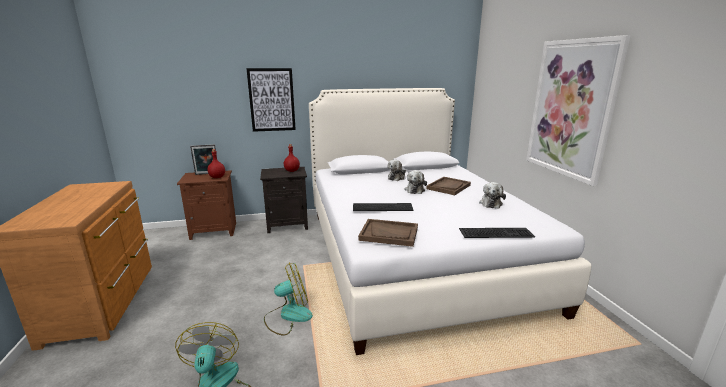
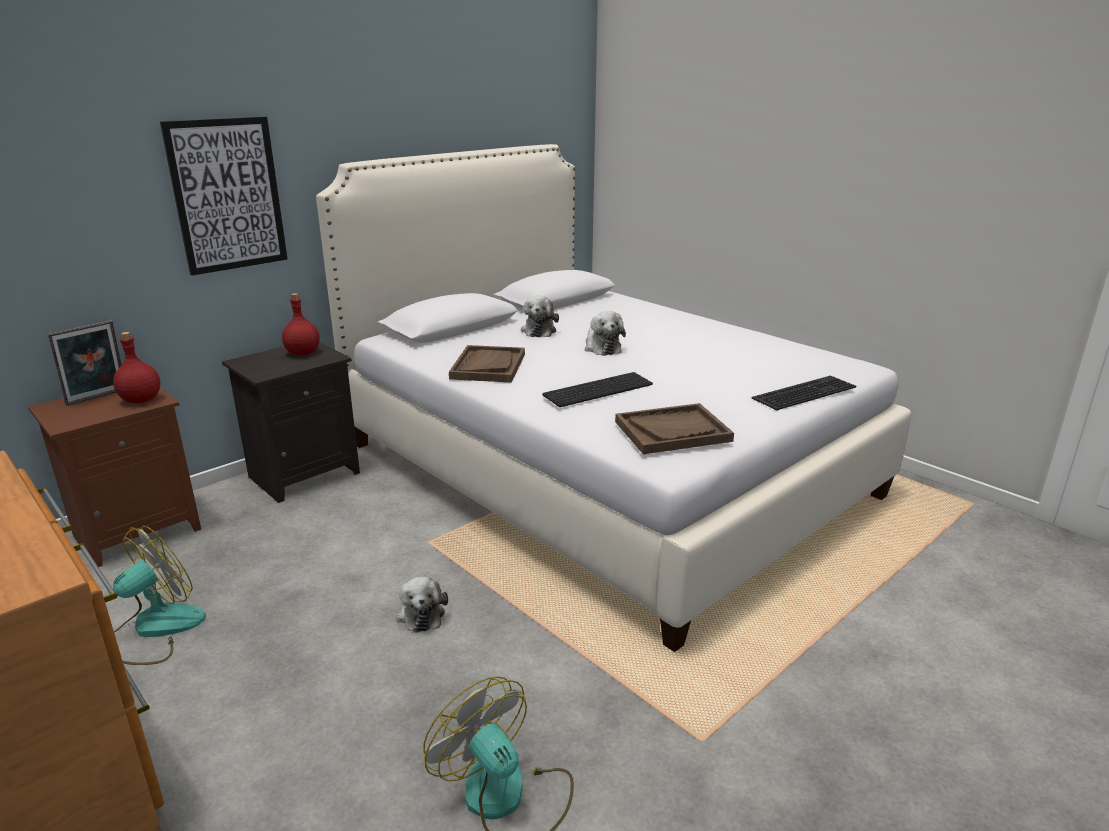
camera: 30 degrees left, 5 degrees up
(288, 316) = (499, 637): fan -> fan (154, 629)
(448, 187) = (645, 332): brown tray -> brown tray (488, 366)
(490, 203) = (739, 348): plush toy -> plush toy (421, 613)
(571, 109) = (820, 176): picture -> none

